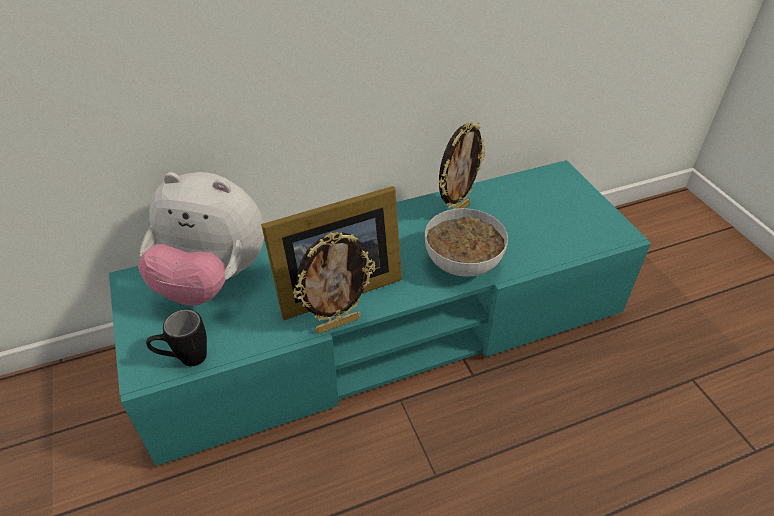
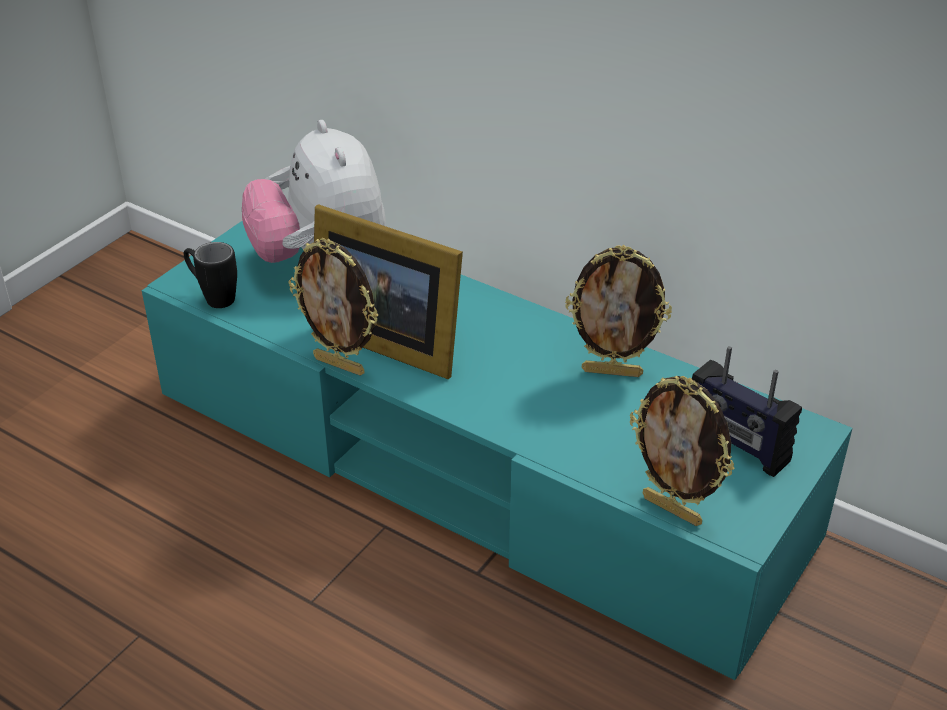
camera: 55 degrees right, 5 degrees down
(463, 261) = (527, 413): bowl -> none
(552, 201) = (736, 445): none -> radio
(586, 247) = (673, 509): none -> picture frame

